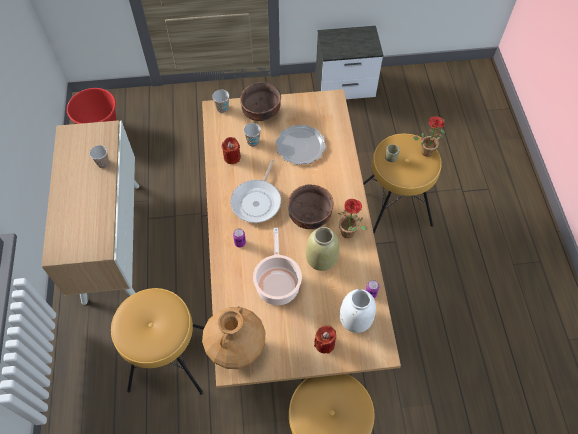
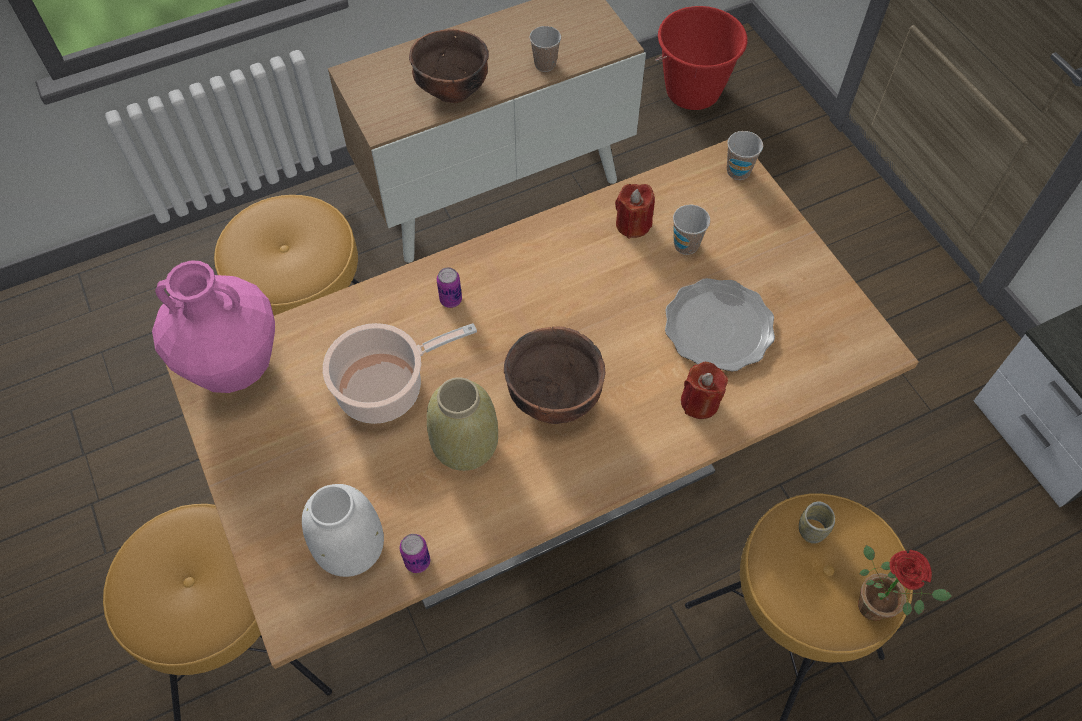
camera: 70 degrees right, 0 degrees up
(237, 350) = (236, 367): brown vase -> pink vase
(257, 201) = (553, 297): frying pan -> none
(262, 113) = (763, 236): brown bowl -> brown bowl (451, 89)
(324, 343) = (284, 506): red candle -> red candle (700, 402)
(350, 233) = (545, 482): potted plant -> none

